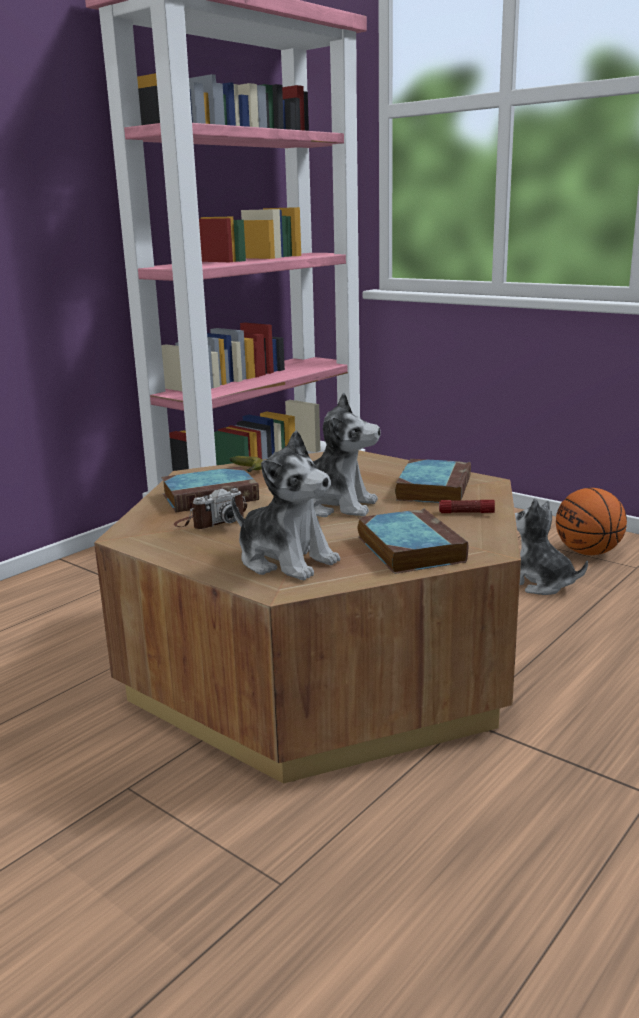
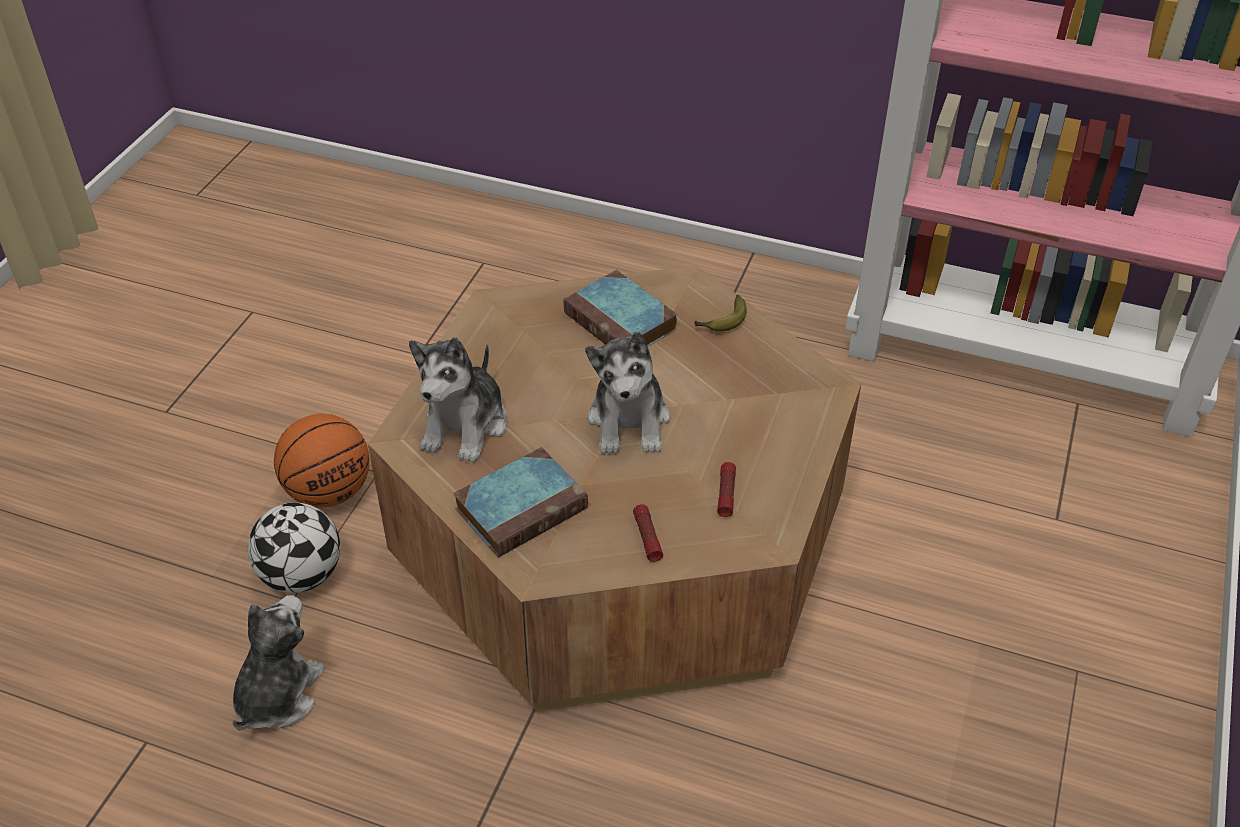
camera: 70 degrees right, 25 degrees up
(211, 522) = (548, 346): camera -> none
(245, 870) = (301, 576): none -> football
(433, 488) = (726, 494): book -> flashlight
(539, 583) = (921, 717): plush toy -> plush toy (277, 695)
(588, 552) = (1075, 772): basketball -> basketball (329, 492)

